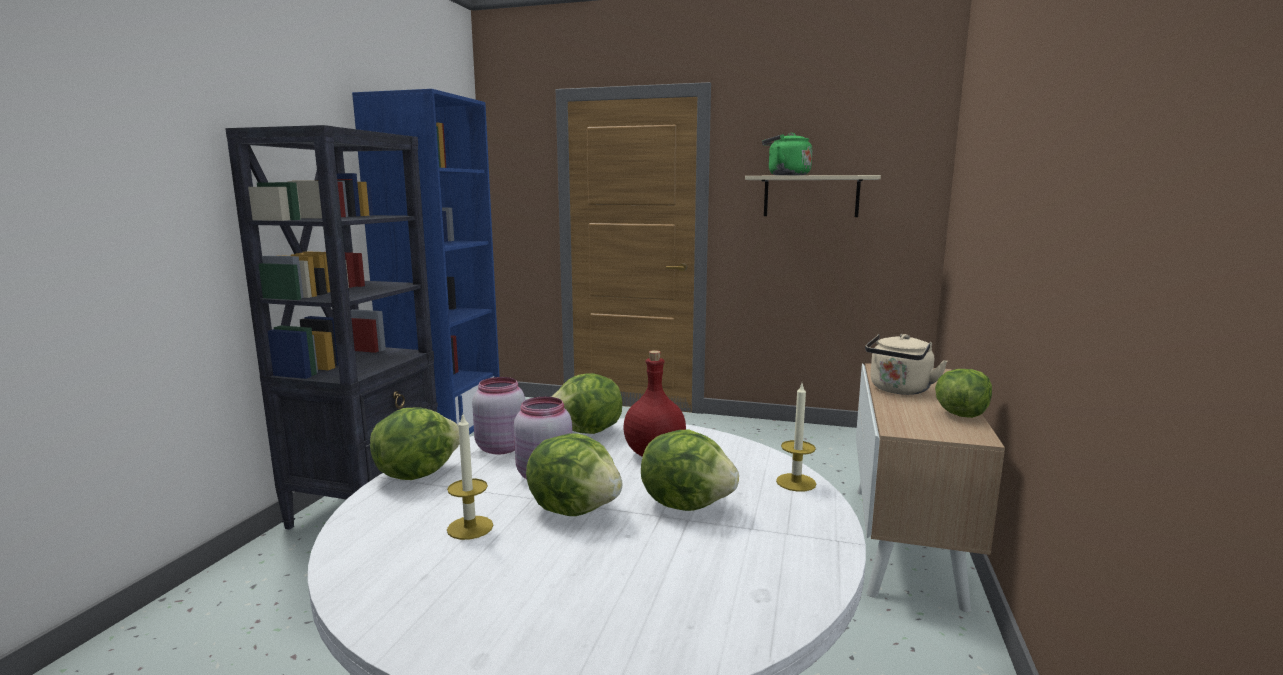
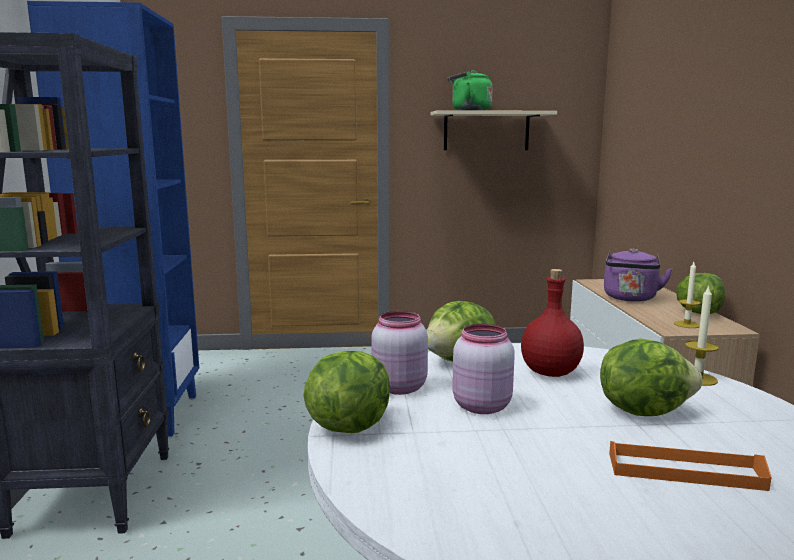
camera: 20 degrees left, 0 degrees up
(470, 527) = (487, 467): candle -> candle (687, 324)
(575, 509) = (557, 431): lettuce -> none
(634, 566) = (684, 471): none -> orange tray
(899, 390) = (630, 298): beige kettle -> purple kettle

